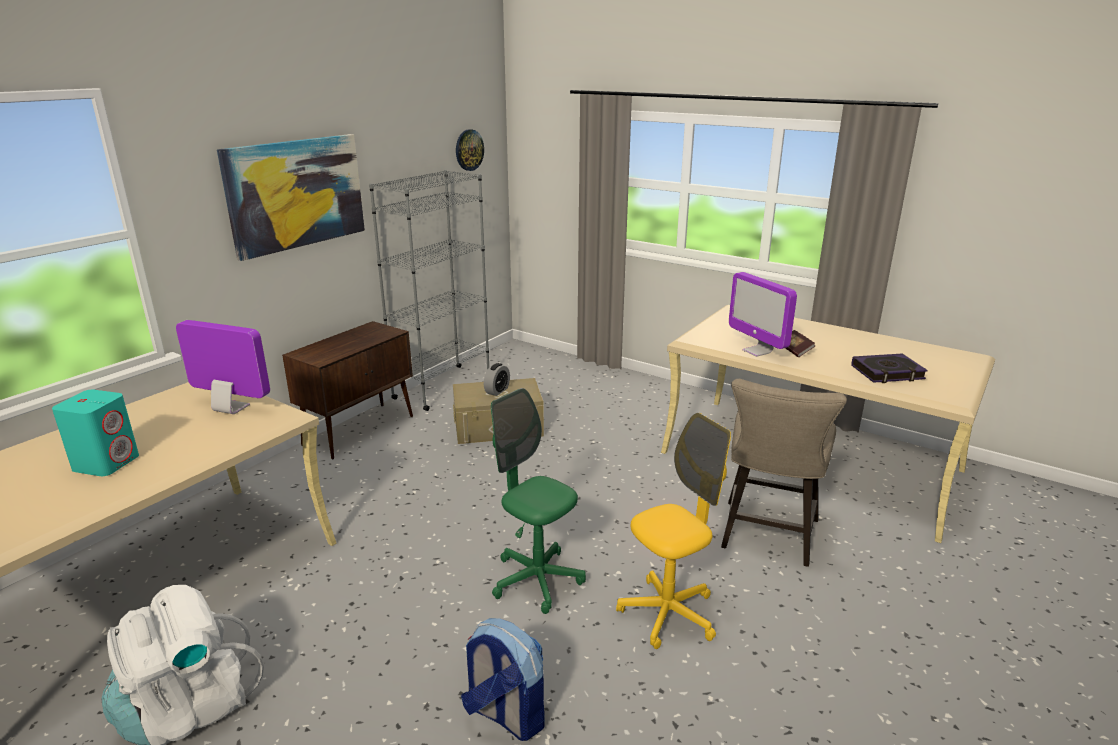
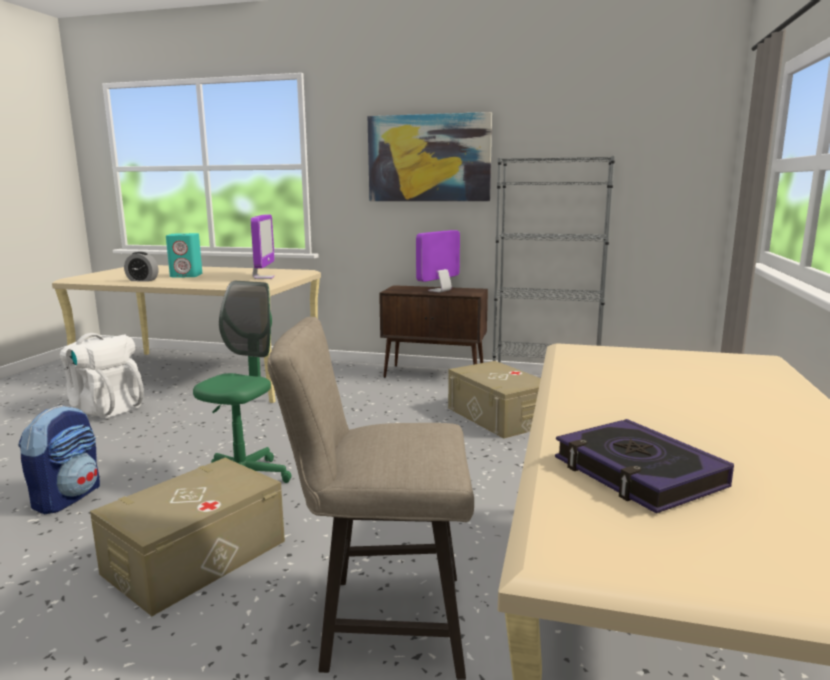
camera: 70 degrees right, 10 degrees down
(469, 150) = (659, 140): wall clock -> none
(497, 391) = (502, 375): alarm clock -> alarm clock (142, 280)
(668, 614) = (195, 557): yellow office chair -> beige storage box
(757, 351) = (585, 378): monitor -> monitor (439, 291)
(795, 350) = (633, 399): book -> none

